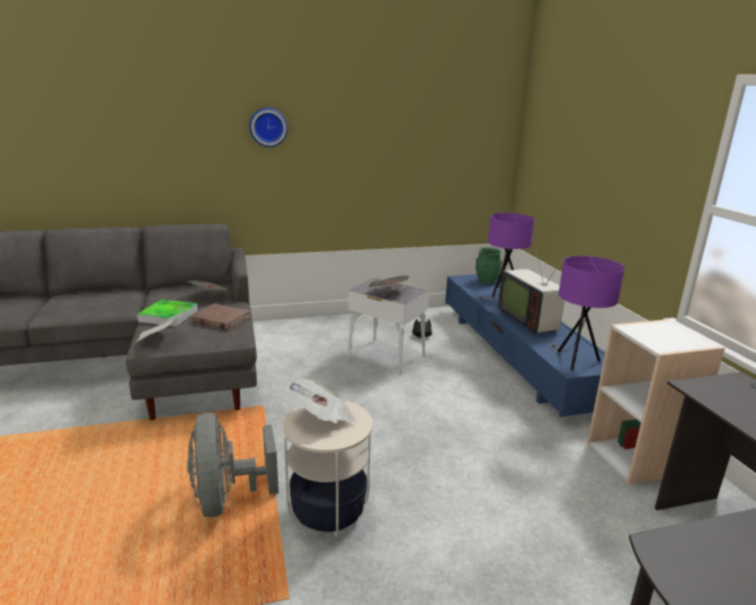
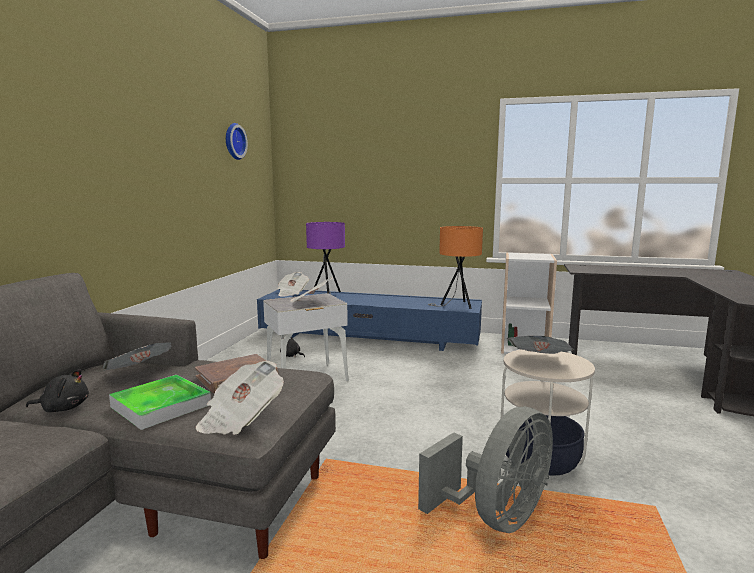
camera: 60 degrees left, 10 degrees down
(156, 298) = (63, 408): none -> black plush toy
(227, 499) = (496, 517): grey fan -> grey fan turned 60 degrees counterclockwise
(268, 127) = (89, 129): wall clock -> wall clock (233, 141)
(486, 281) = (292, 293): green vase -> newspaper
(529, 320) = (383, 300): television -> none
(574, 360) = (456, 306): purple table lamp -> orange table lamp

